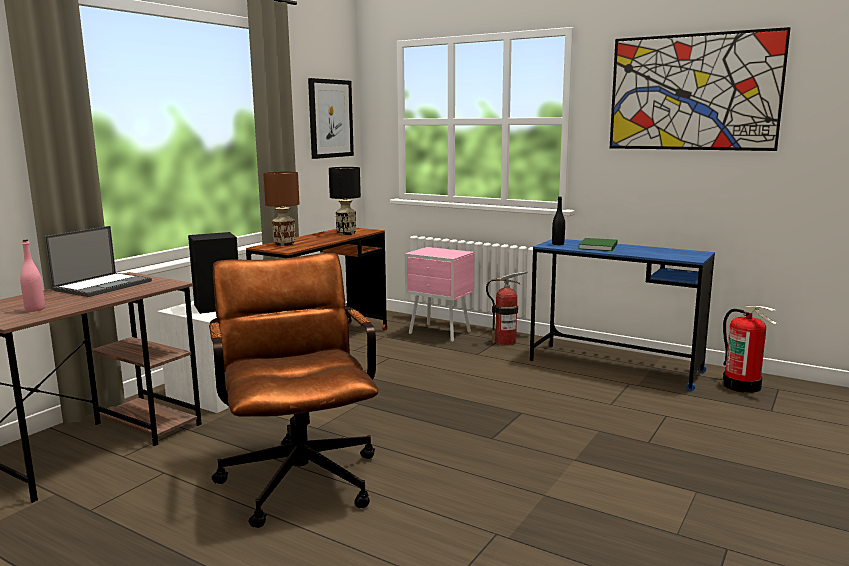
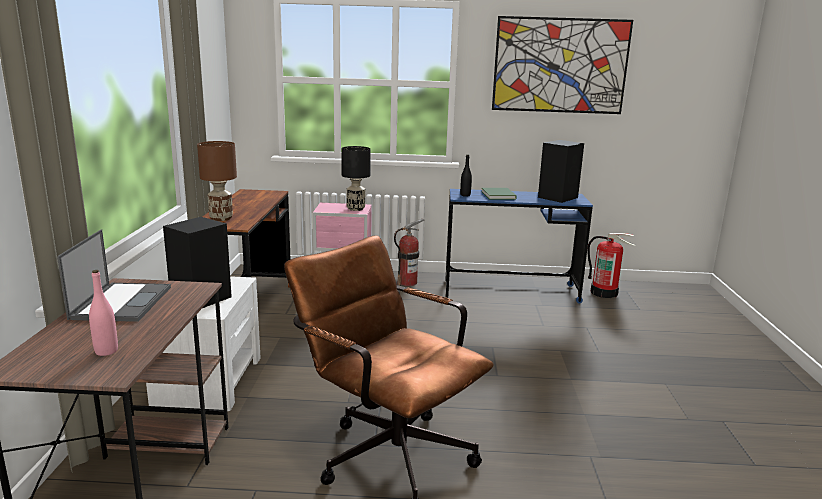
camera: 30 degrees left, 5 degrees up
(330, 118) = (212, 76): picture -> none
(346, 233) = (258, 198): black table lamp -> black table lamp (355, 209)
(671, 253) = (558, 197): none -> black speaker

